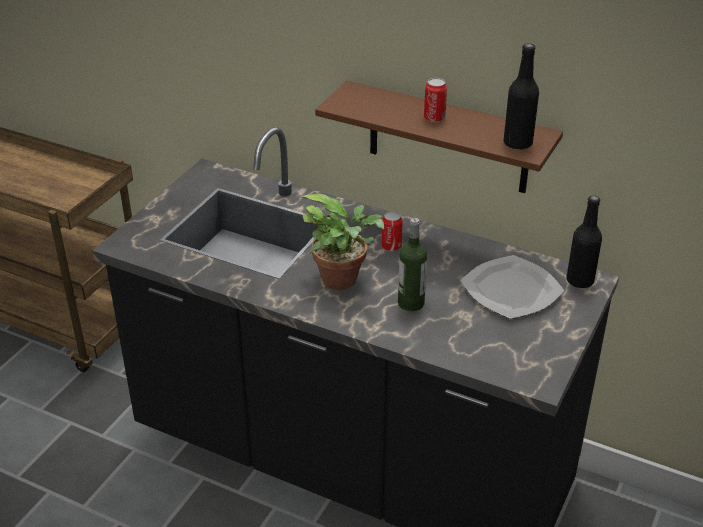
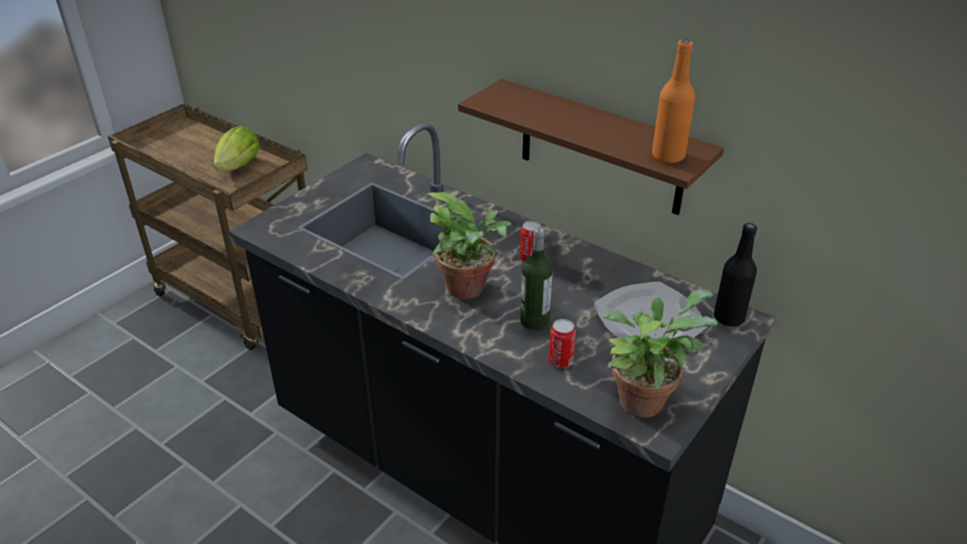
camera: 10 degrees right, 0 degrees up
(61, 183) = (239, 166): none -> lettuce
(434, 118) = (582, 122): can -> can (560, 361)
(517, 143) = (668, 156): black bottle -> orange bottle
(522, 357) = (644, 397): none -> potted plant

